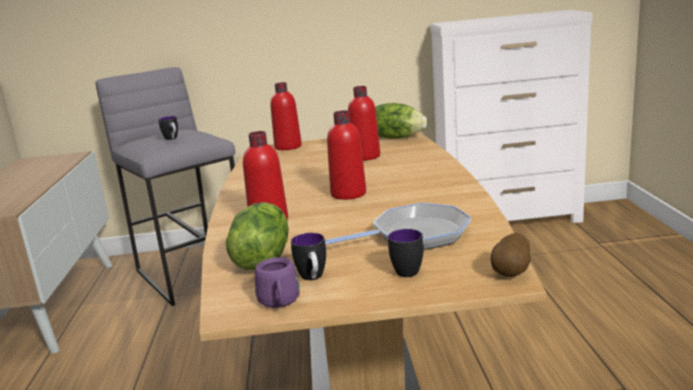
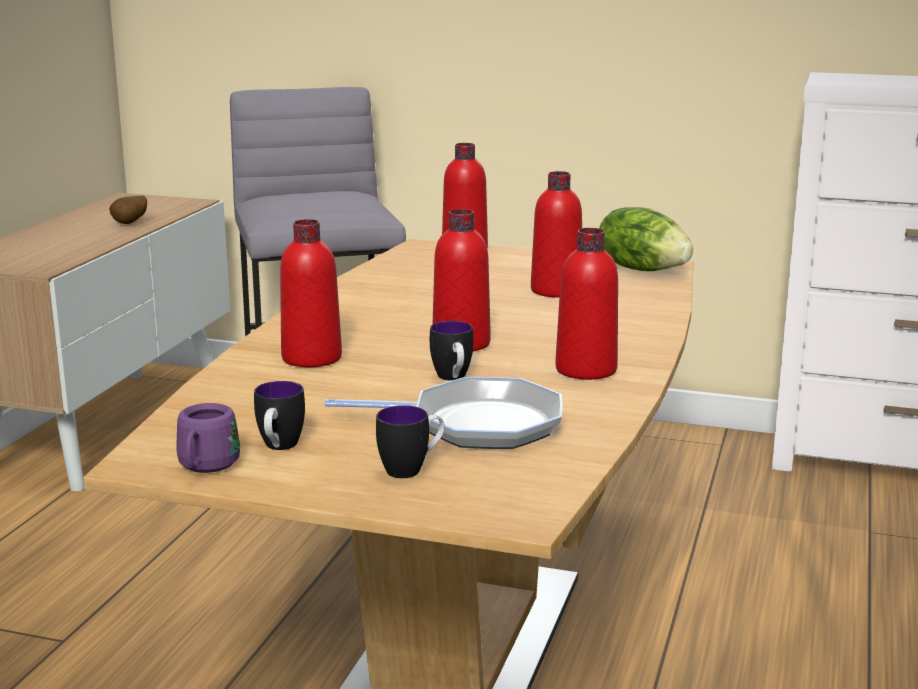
camera: 20 degrees right, 0 degrees up
(172, 139) = (312, 204): mug -> mug (453, 379)
(262, 259) = (246, 408): lettuce -> none
(435, 192) = (586, 370): none -> red bottle
(512, 273) = (537, 509): potato -> potato (130, 223)

